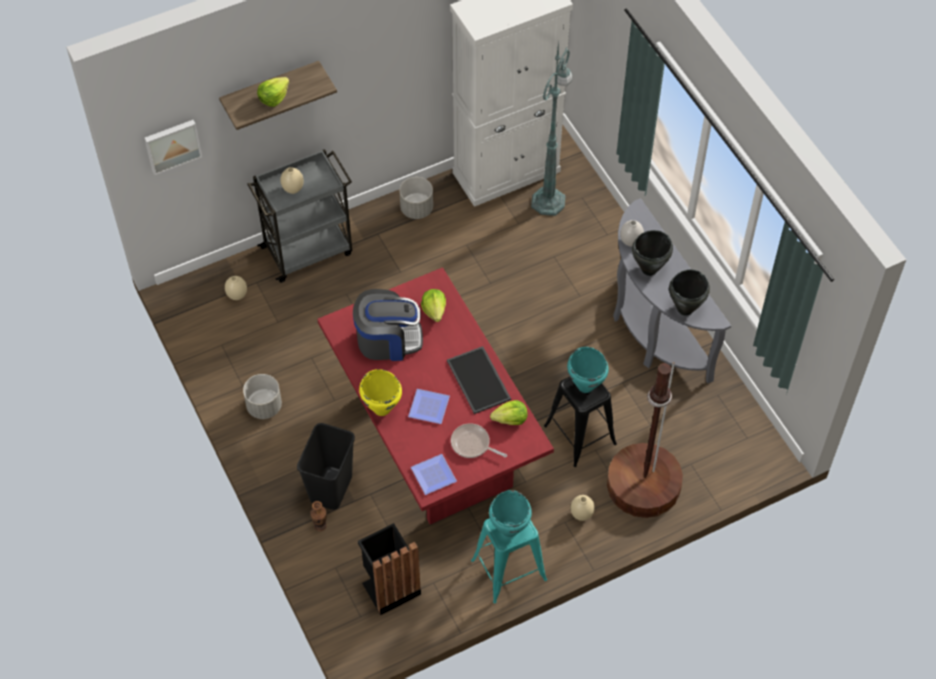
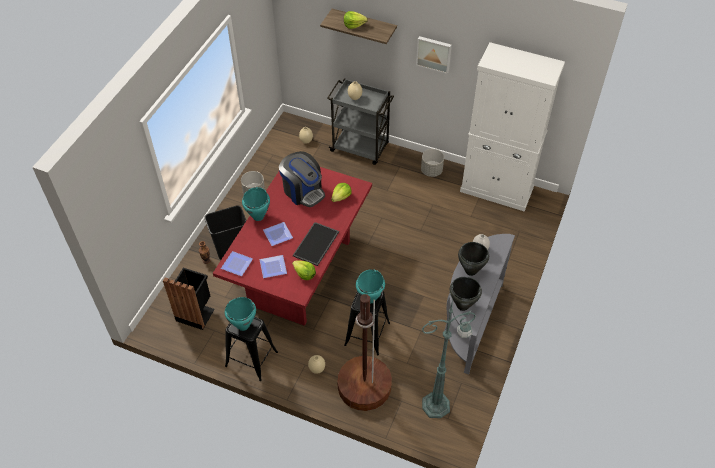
camera: 50 degrees right, 5 degrees down
(172, 145) = (300, 22): picture -> picture (434, 53)
(382, 408) = (258, 216): yellow cooking pot -> turquoise cooking pot
(472, 444) = (272, 268): frying pan -> plate
(509, 569) = (252, 359): turquoise stool -> black stool
(549, 200) = (500, 219): green floor lamp -> green floor lamp (437, 405)

